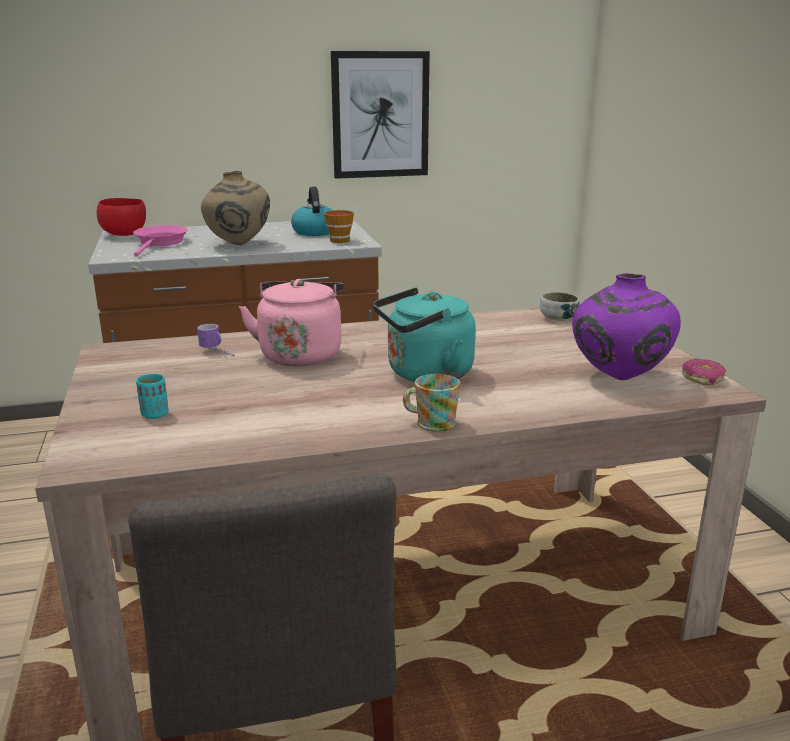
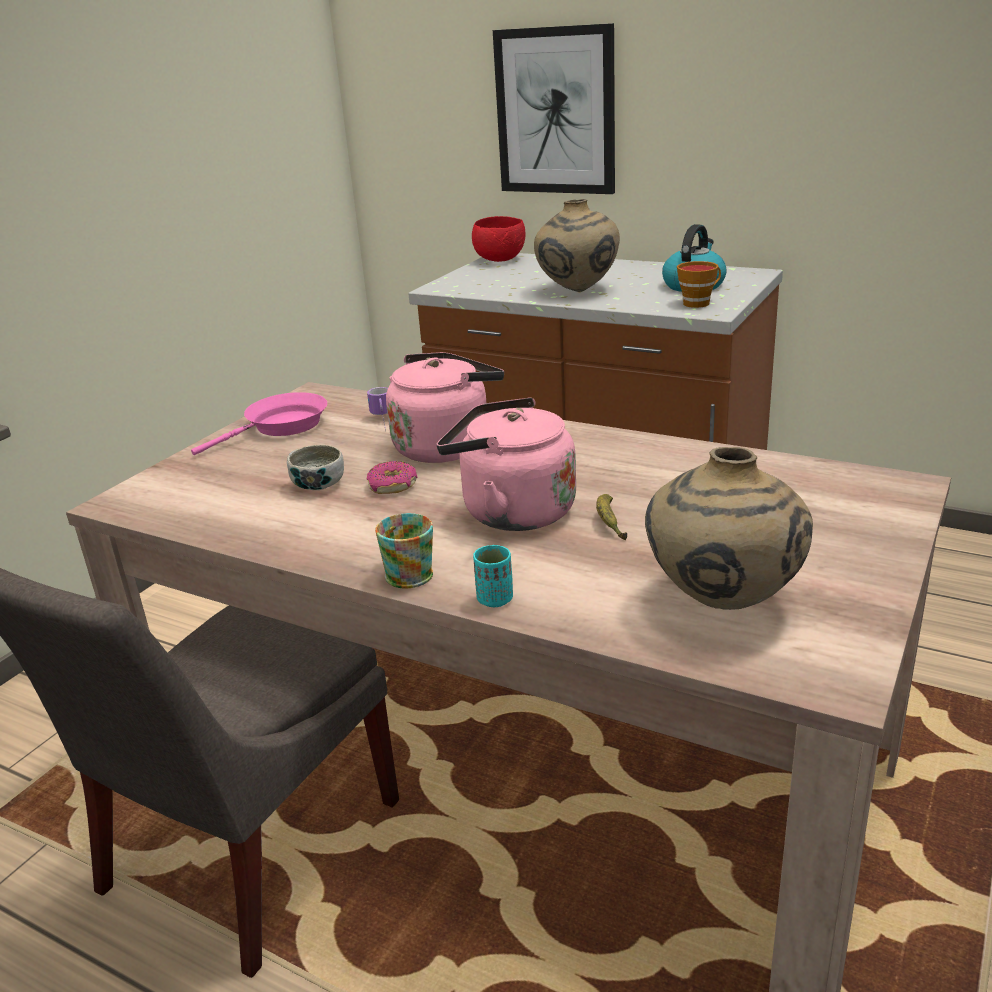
camera: 45 degrees right, 5 degrees up
(155, 414) = (232, 473): turquoise cup -> turquoise cup (495, 599)
(160, 243) = (511, 276): pink frying pan -> pink frying pan (281, 427)
(380, 115) = (843, 123): picture -> picture (556, 112)
(425, 374) = (511, 512): turquoise kettle -> pink kettle
(491, 363) = (609, 523): none -> banana
(558, 318) = (826, 485): bowl -> bowl (319, 485)
(618, 378) = (722, 603): purple vase -> beige vase
(702, 378) = (847, 653): donut -> donut (393, 486)

